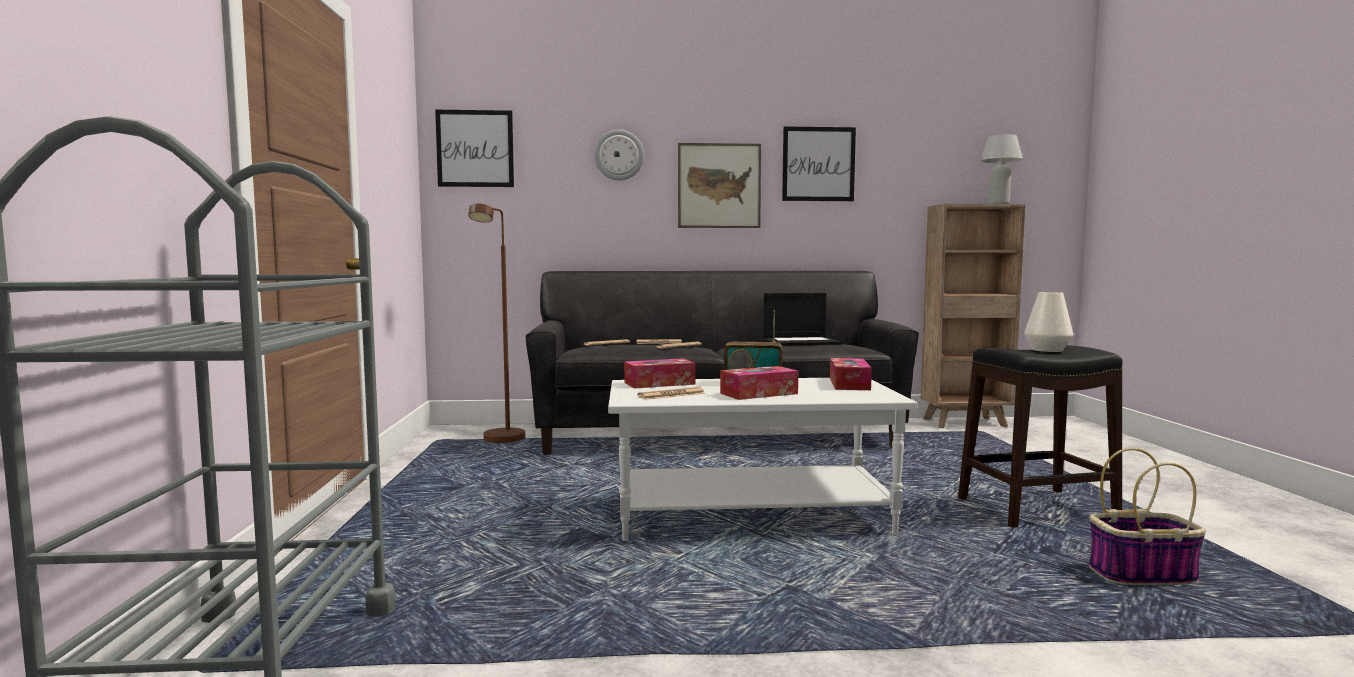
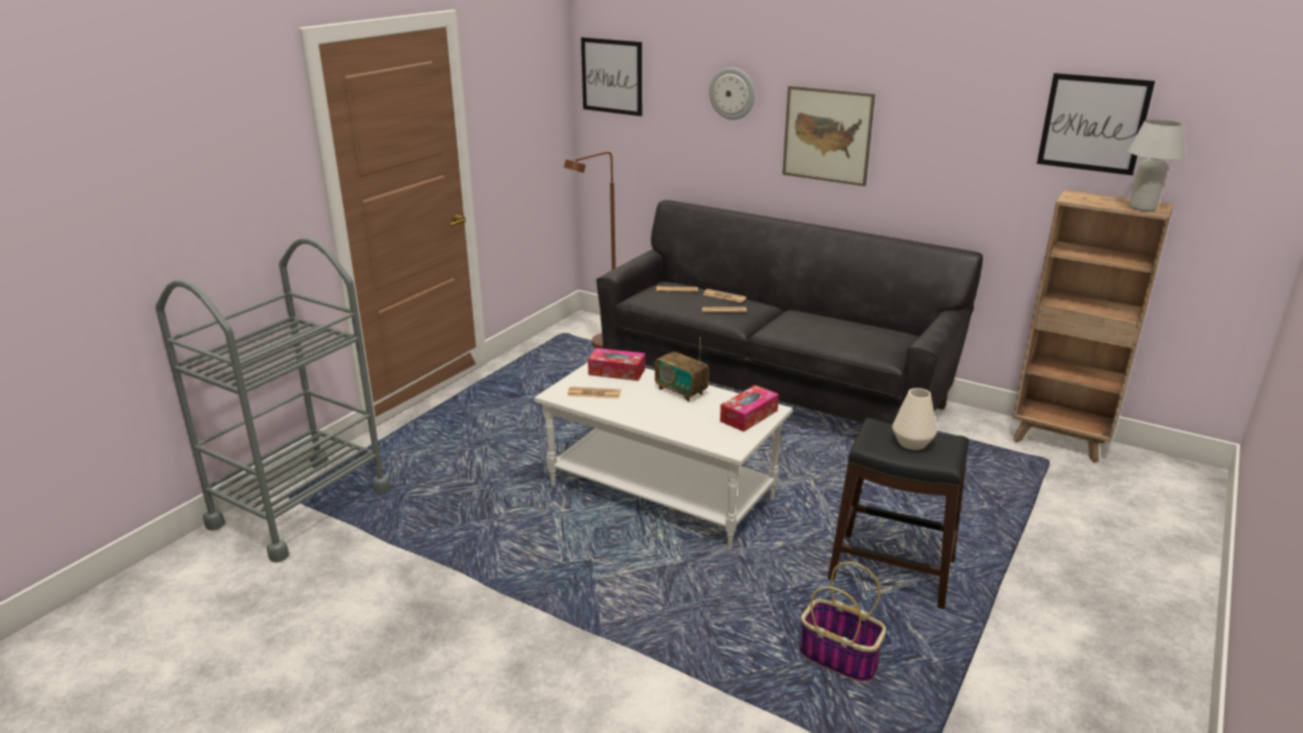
camera: 35 degrees right, 20 degrees up
(759, 393) = (653, 410): tissue box -> none
(801, 342) = (847, 327): laptop -> none
(818, 164) = (938, 123): picture -> picture (1093, 123)

